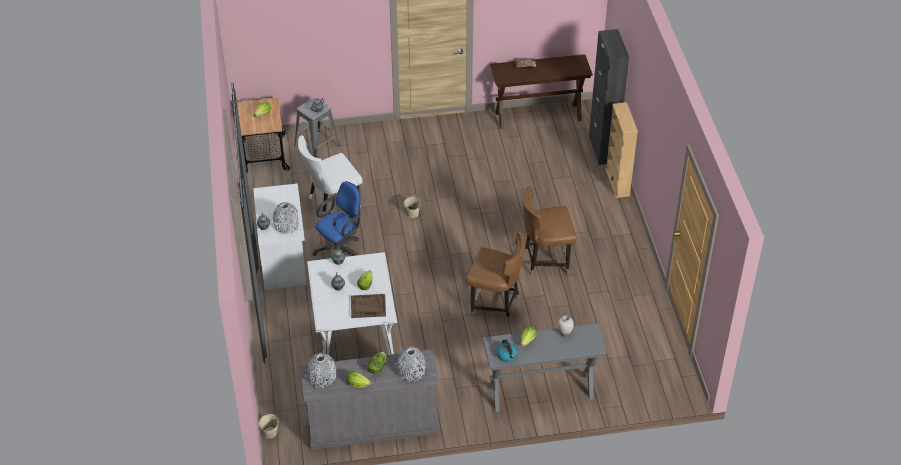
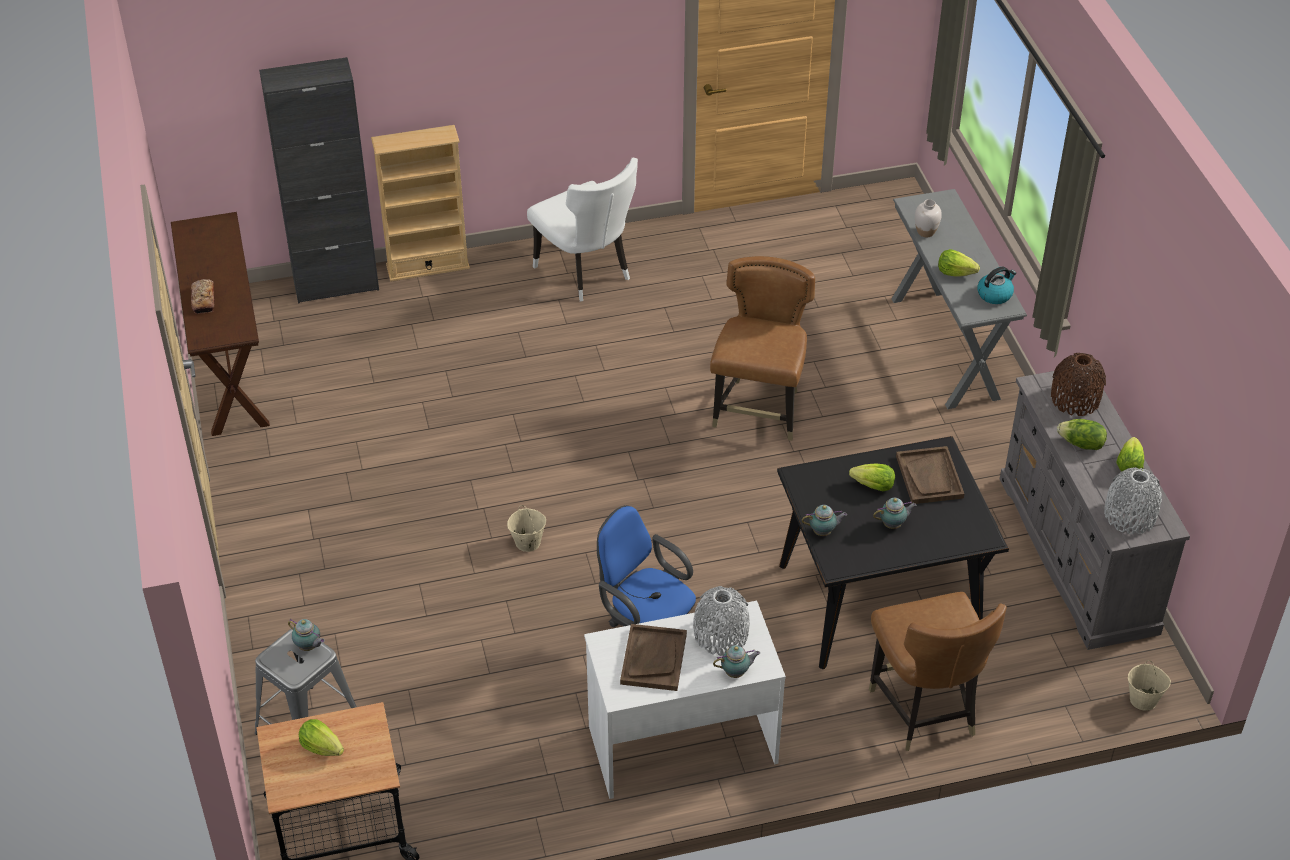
camera: 95 degrees left, 0 degrees up
(278, 203) = (653, 659): none -> brown tray
(331, 201) = (498, 680): white chair -> white chair (586, 273)
(354, 337) = (878, 600): white dining table -> black dining table
(411, 371) = (1075, 399): grey vase -> brown vase
(545, 260) = (639, 351): brown chair -> brown chair (924, 710)

